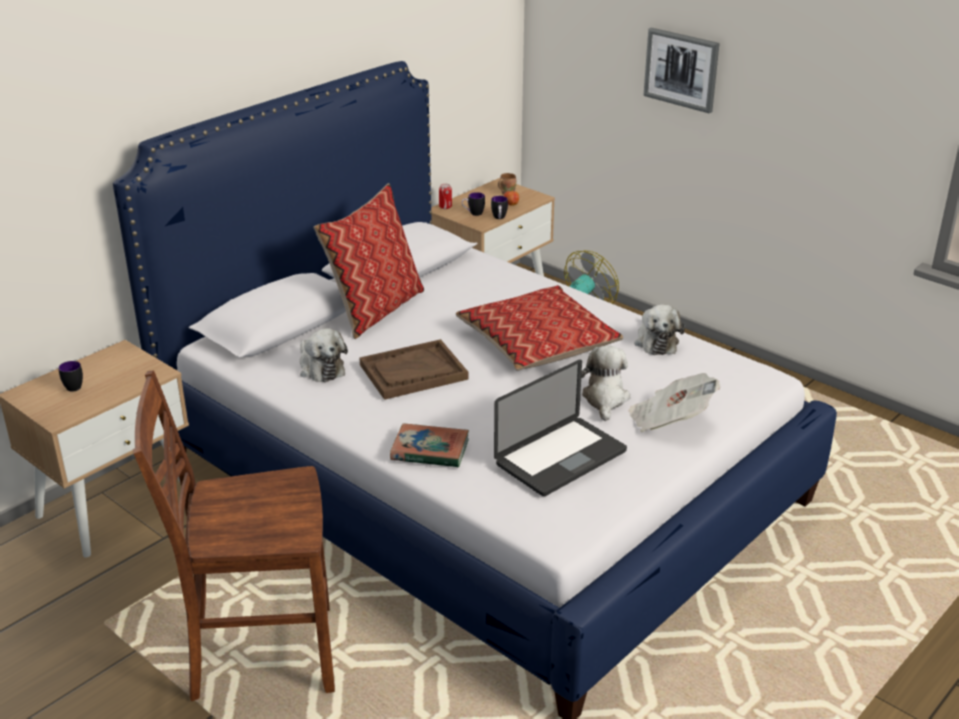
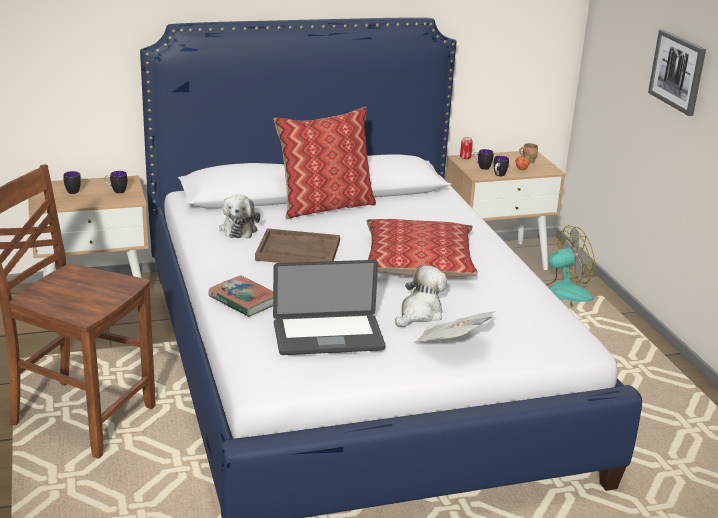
camera: 30 degrees right, 5 degrees down
(125, 369) = (116, 191): none -> mug
(656, 341) = (516, 291): plush toy -> none

